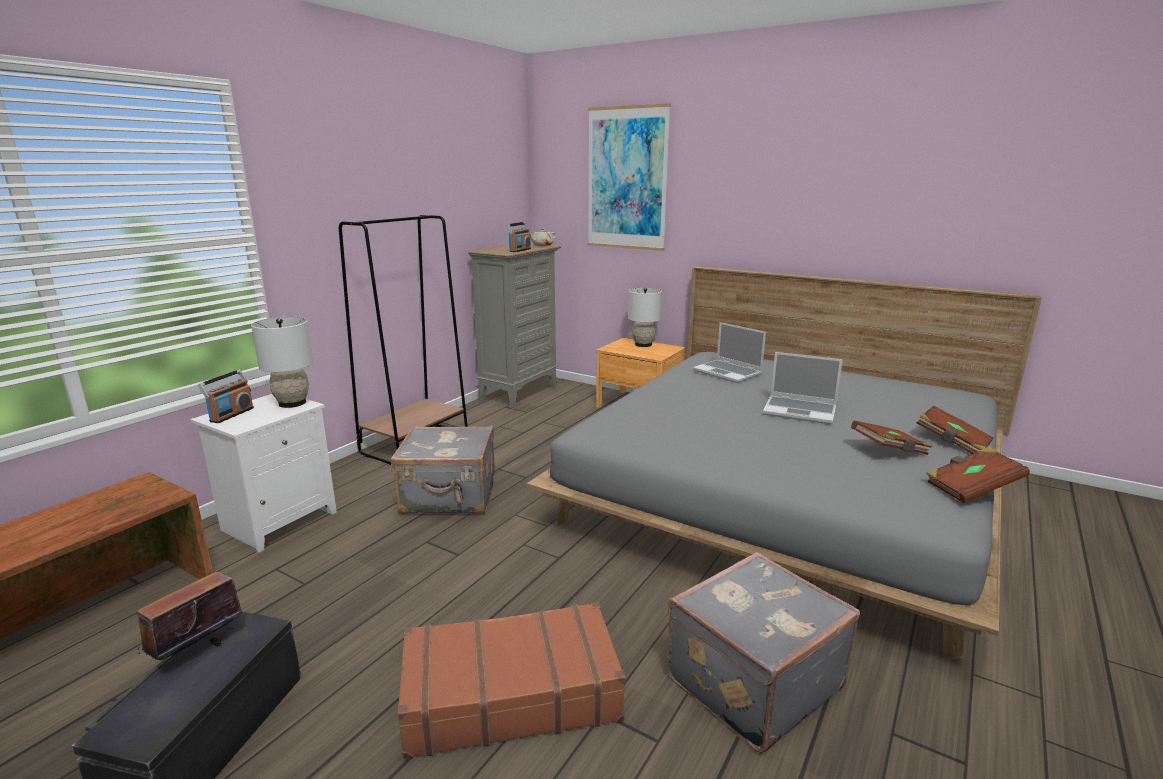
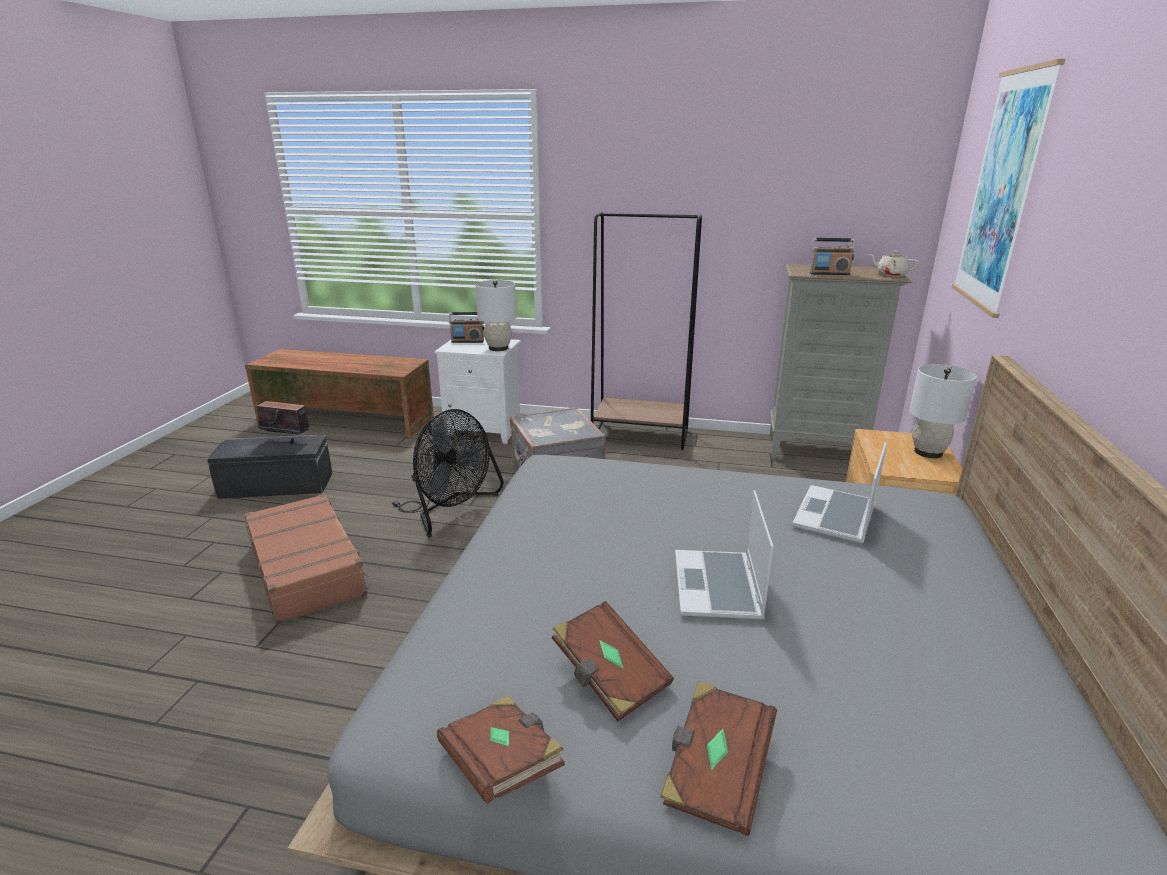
camera: 70 degrees right, 5 degrees up
(457, 570) = (447, 510): none -> black fan
(750, 681) = (323, 694): grey suitcase -> none

